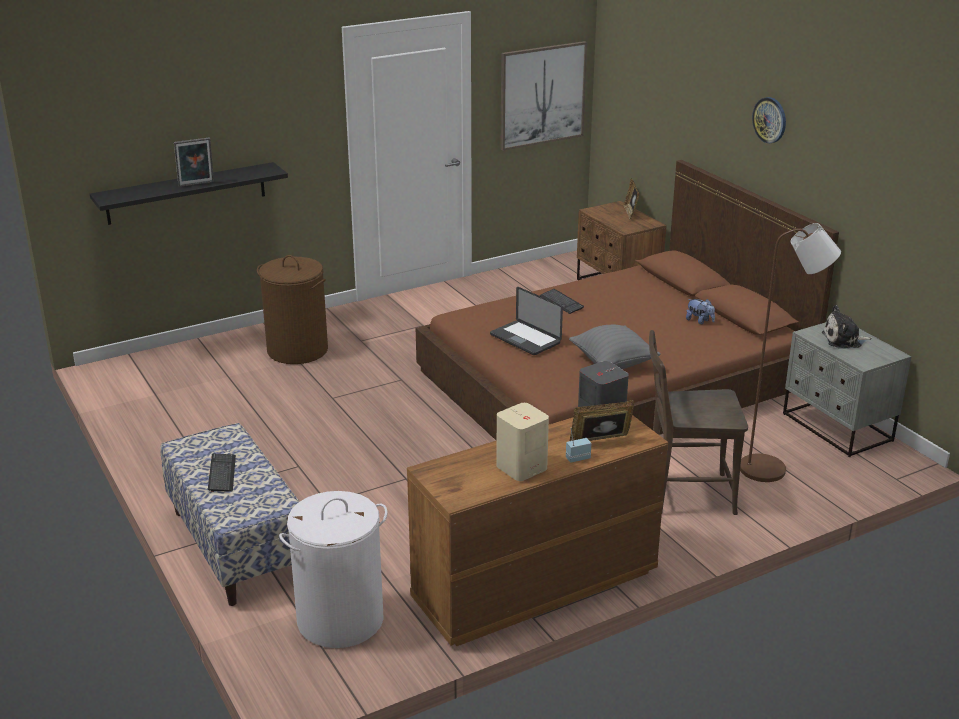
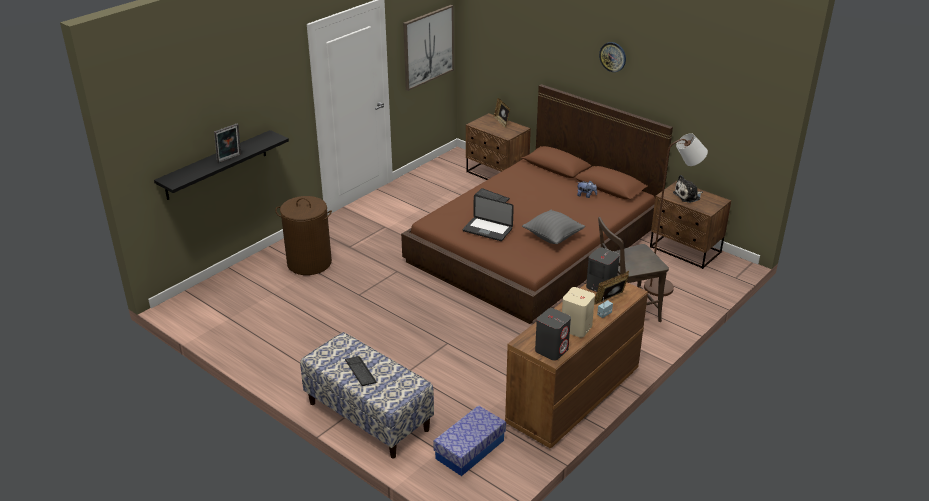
camera: 20 degrees left, 5 degrees up
(340, 620) = (470, 449): white laundry basket -> storage box
(463, 488) = (552, 350): none -> grey speaker
(836, 428) = (685, 250): grey nightstand -> brown nightstand

